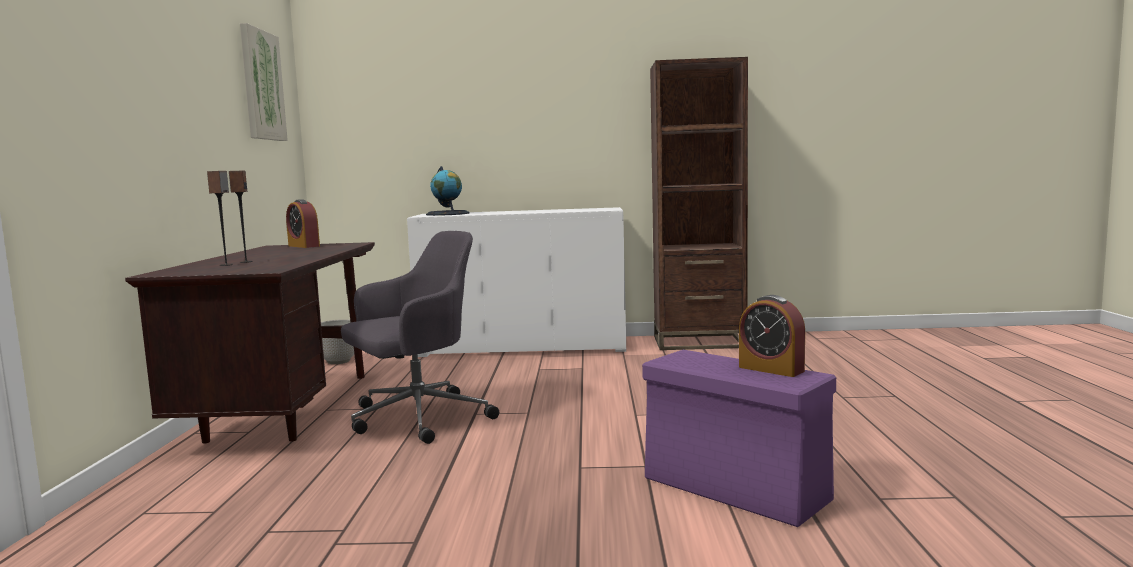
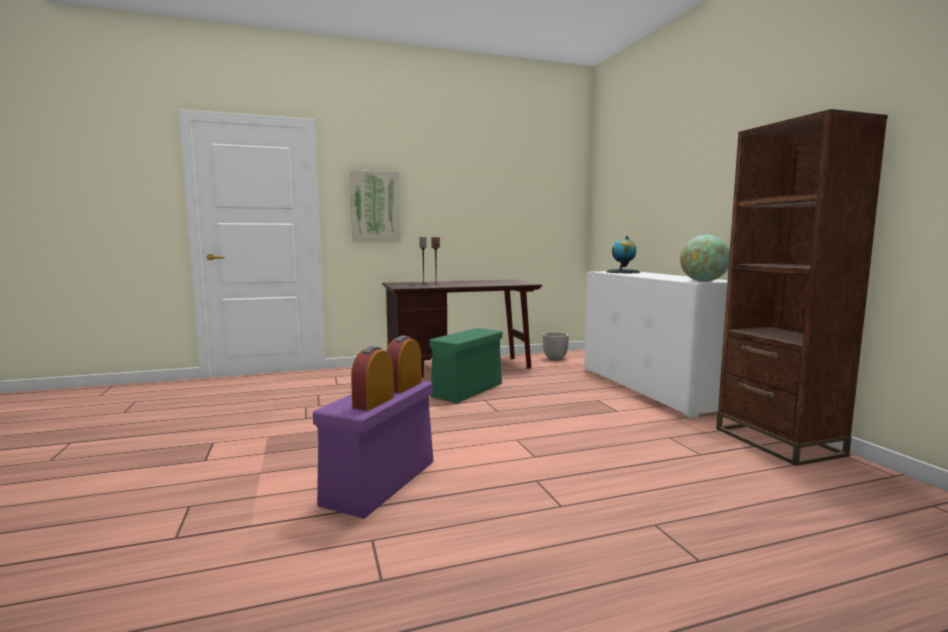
camera: 70 degrees right, 0 degrees up
(261, 85) = (538, 185): picture -> picture (375, 207)
(304, 246) = (511, 281): alarm clock -> alarm clock (404, 386)
(417, 418) = (467, 390): grey office chair -> green storage box
(605, 209) = (703, 281): none -> globe

